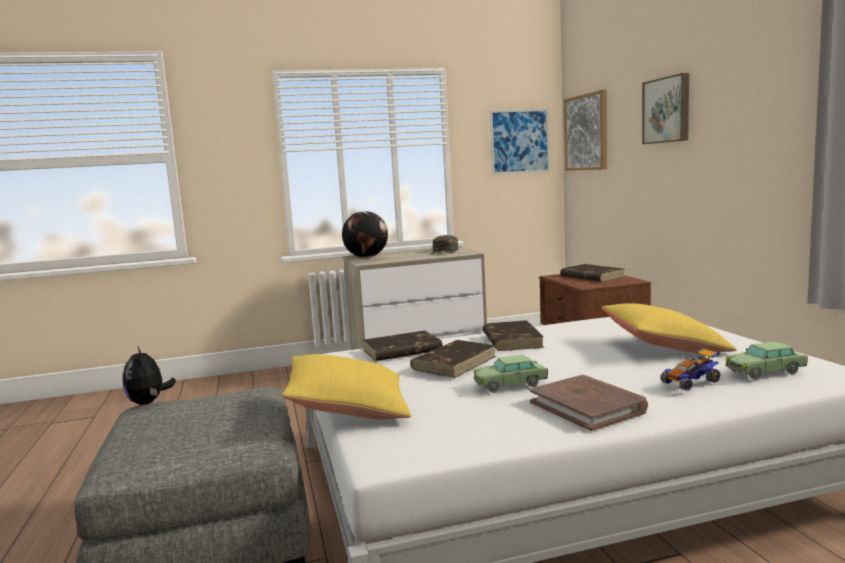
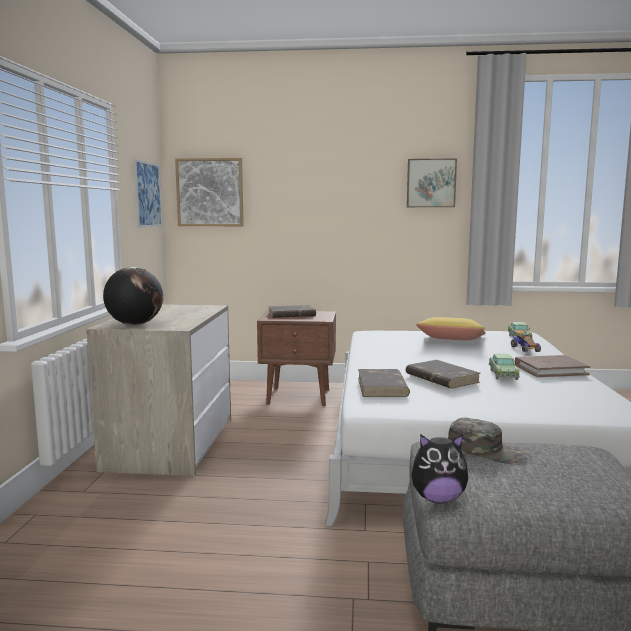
camera: 70 degrees left, 0 degrees up
(348, 408) = (527, 415): yellow pillow -> none
(444, 251) = (179, 309): green cap -> green cap (485, 450)
(511, 340) = (396, 360): brown book -> none
(667, 110) = (324, 184): picture -> picture (431, 183)

